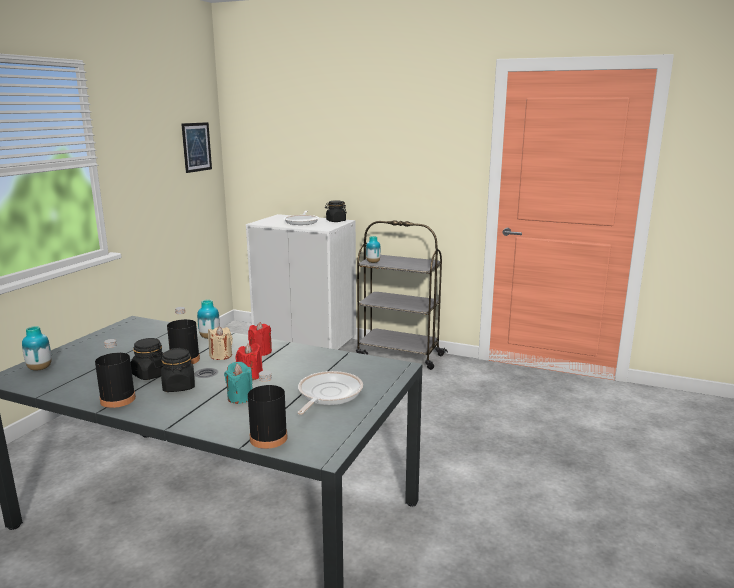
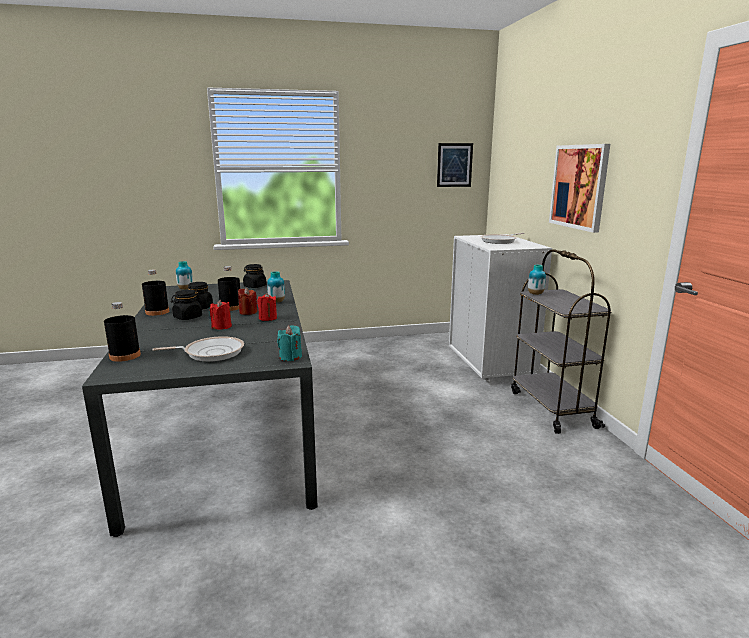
camera: 55 degrees right, 0 degrees up
(221, 356) = (248, 312): beige candle -> red candle
(240, 397) = (183, 334): turquoise candle -> turquoise candle (290, 357)
(335, 221) = (530, 245): black jar -> black jar (254, 286)
(377, 165) = (579, 186): none -> picture

